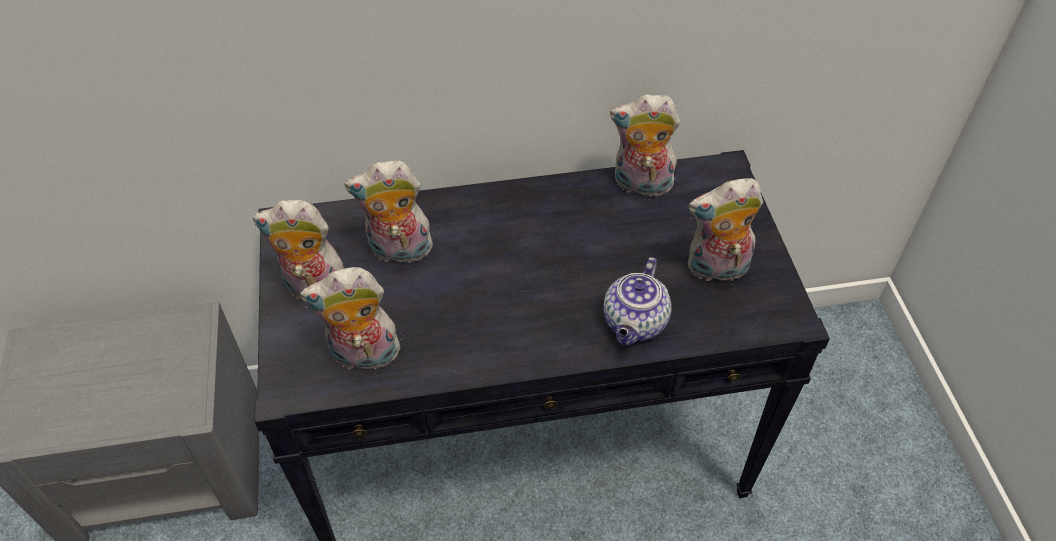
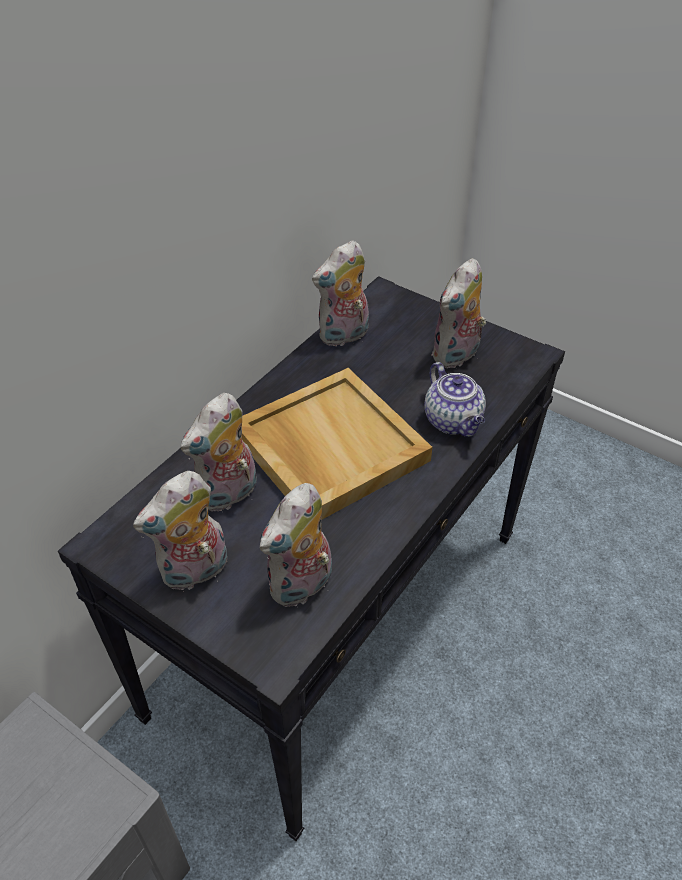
camera: 45 degrees left, 5 degrees down
(510, 269) = (328, 447): none -> beige tray

